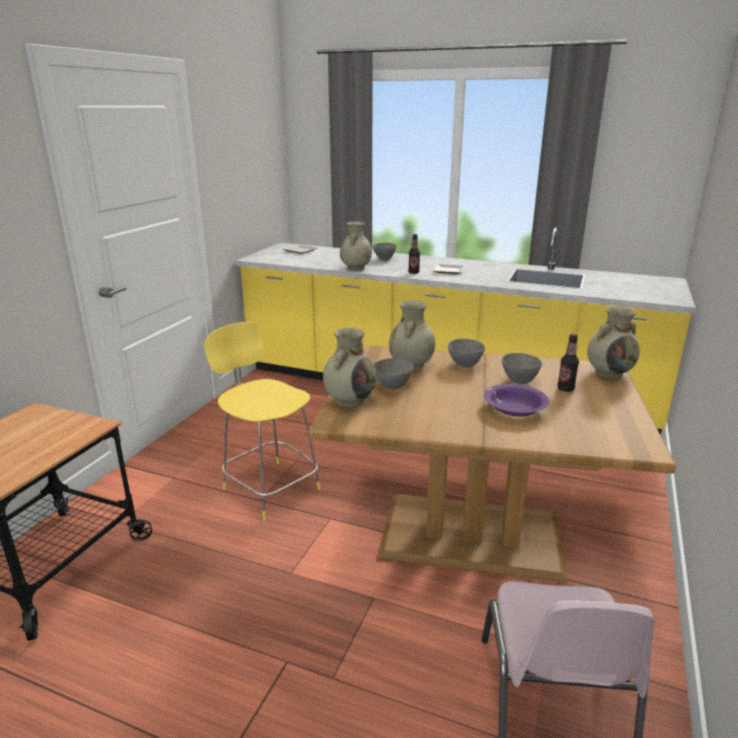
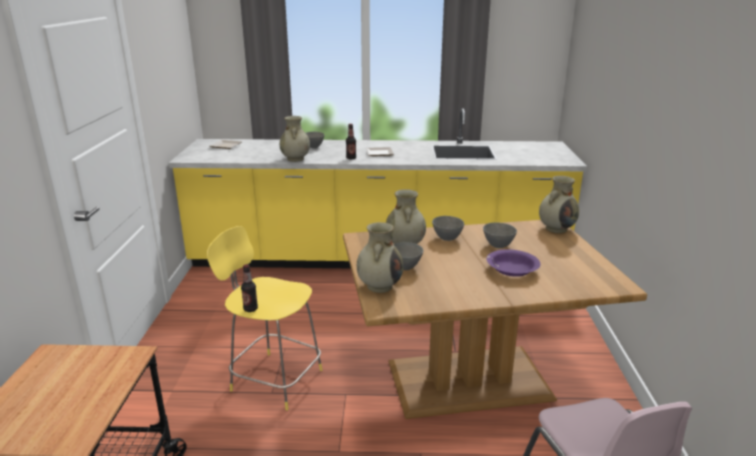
camera: 20 degrees left, 0 degrees up
(565, 389) = (535, 247): bottle -> bottle (250, 309)

